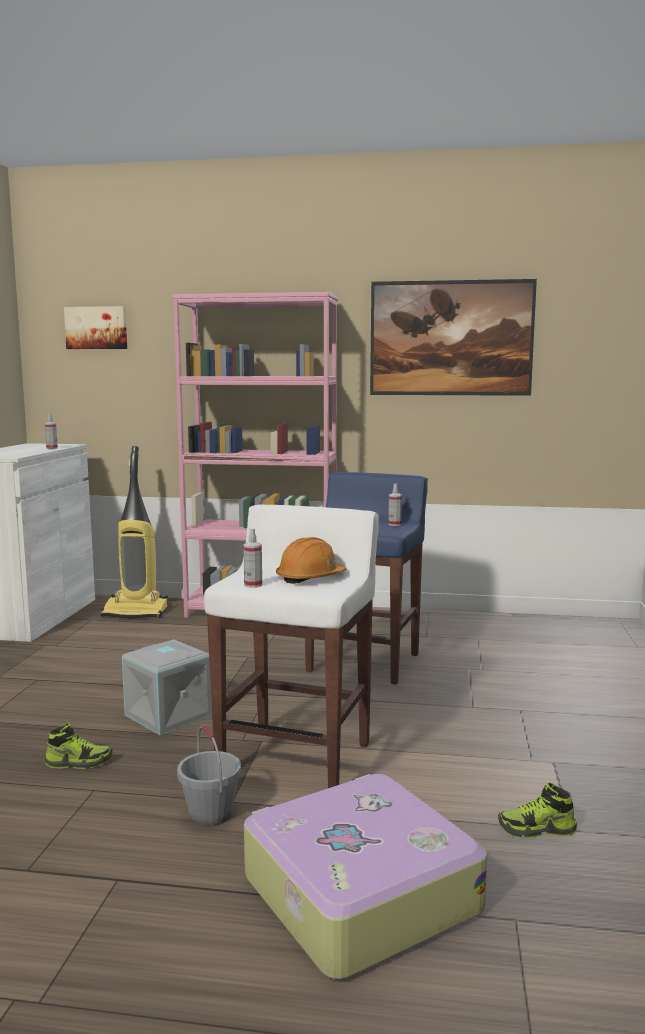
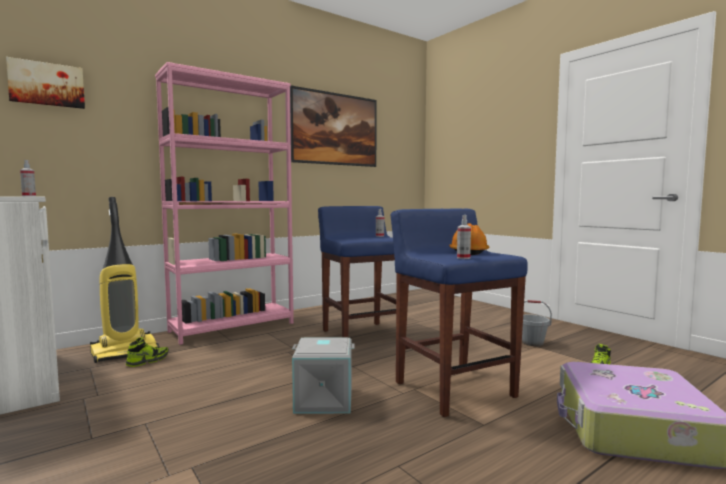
camera: 45 degrees left, 5 degrees down
(79, 762) = (341, 456): shoe -> shoe (148, 361)
(211, 814) = (494, 437): grey bucket -> grey bucket (532, 343)
(297, 759) = (453, 389): white stool -> blue stool

